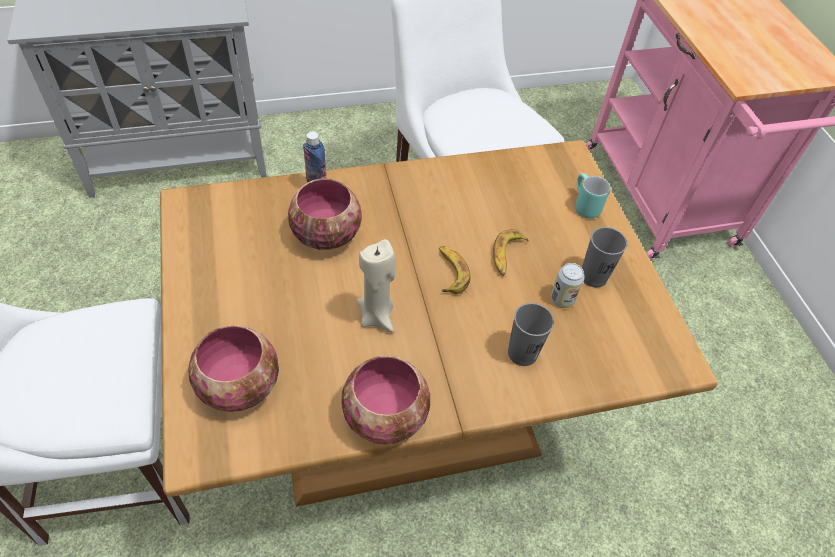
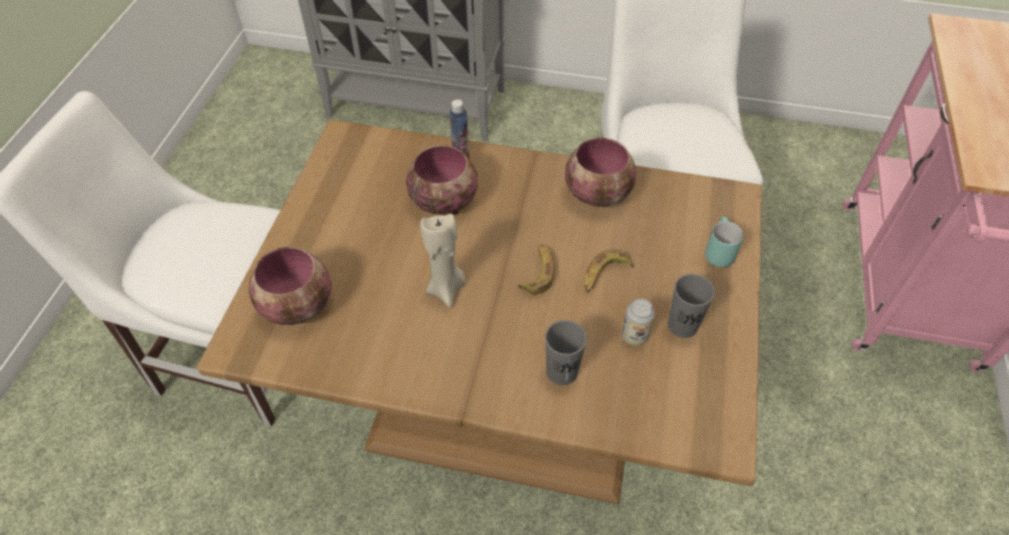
camera: 30 degrees right, 0 degrees up
(387, 416) = (403, 379): bowl -> bowl (599, 195)

